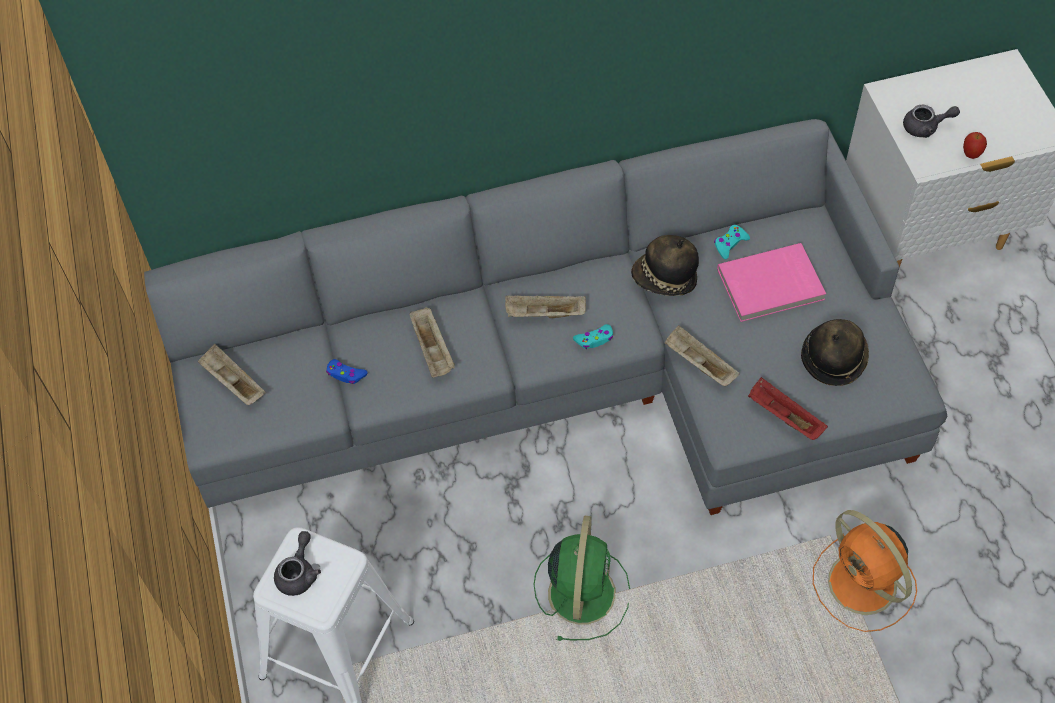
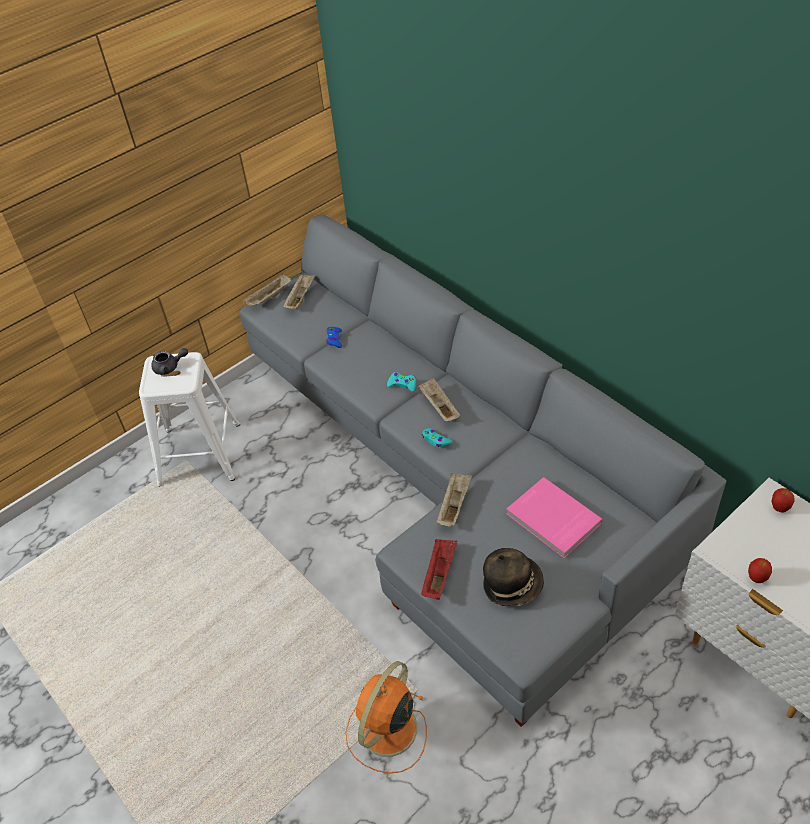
camera: 65 degrees right, 10 degrees down
(433, 350) = (375, 368): beige tray -> beige tray (269, 298)
(582, 591) = (295, 555): green fan -> none
(664, 279) = (514, 456): hat -> none
(730, 244) = (573, 480): turquoise game controller -> turquoise game controller (402, 384)
(903, 96) = (779, 508): none -> apple
(925, 127) = (758, 535): grey teapot -> none

